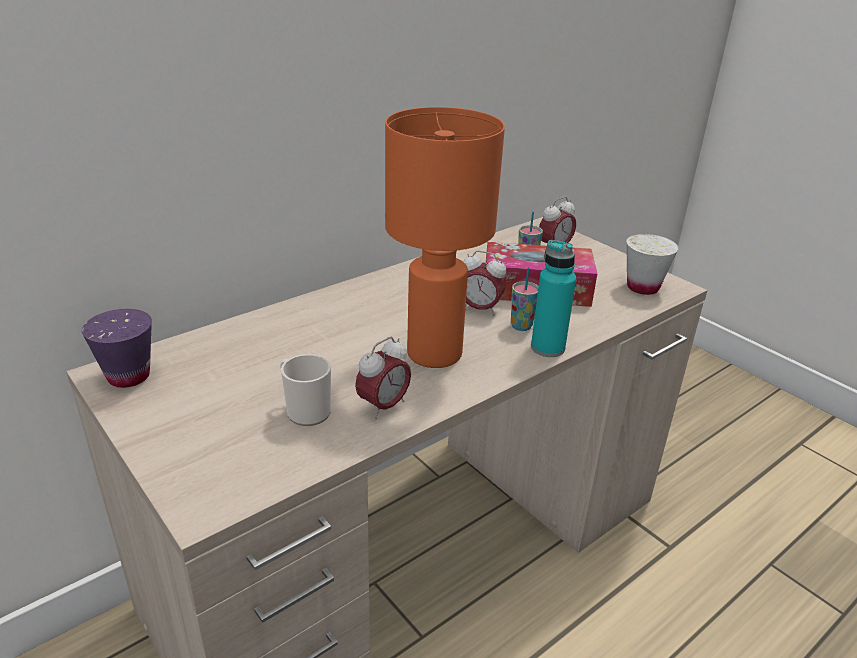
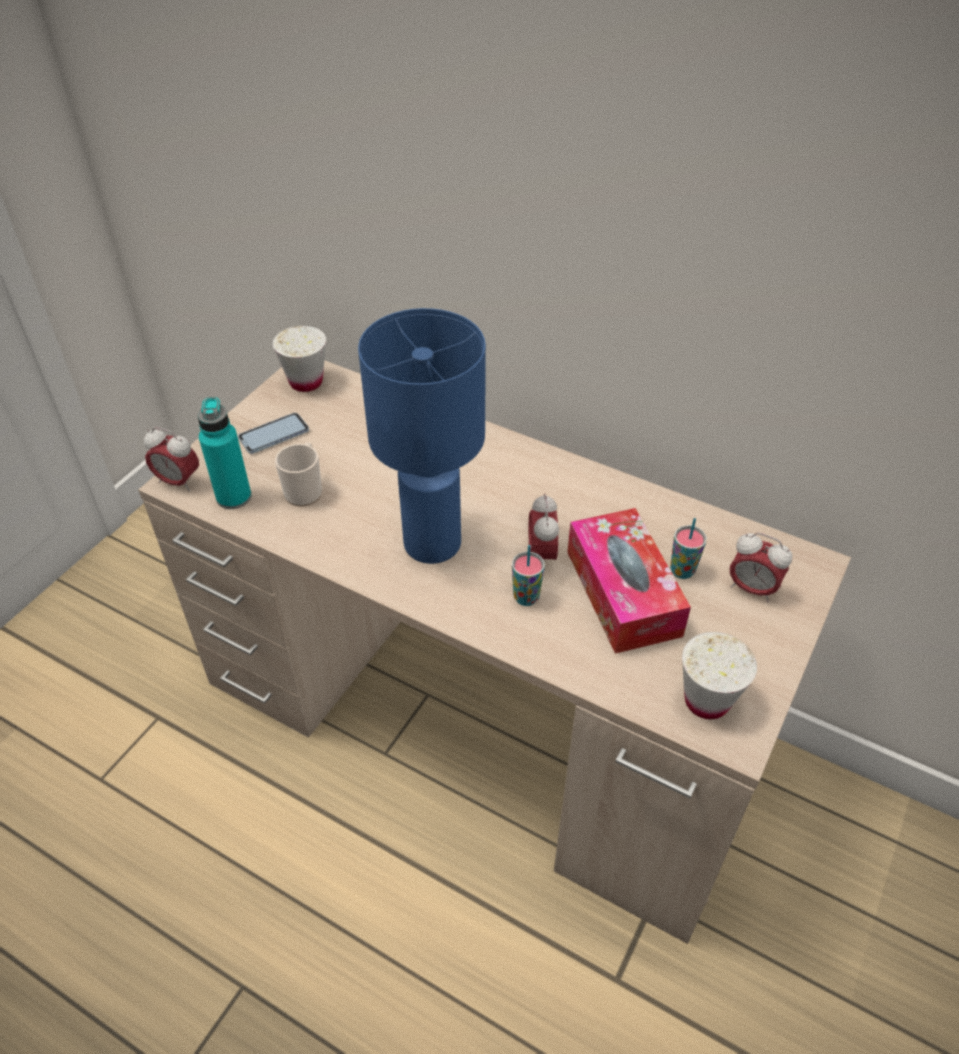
camera: 70 degrees right, 15 degrees up
(128, 376) = (306, 382): purple cup -> white cup
(194, 415) = (274, 435): none -> phone
(383, 406) = (331, 534): alarm clock -> alarm clock (178, 482)
(435, 353) = (434, 544): orange table lamp -> blue table lamp
(547, 348) = (493, 629): turquoise bottle -> turquoise bottle (234, 497)

